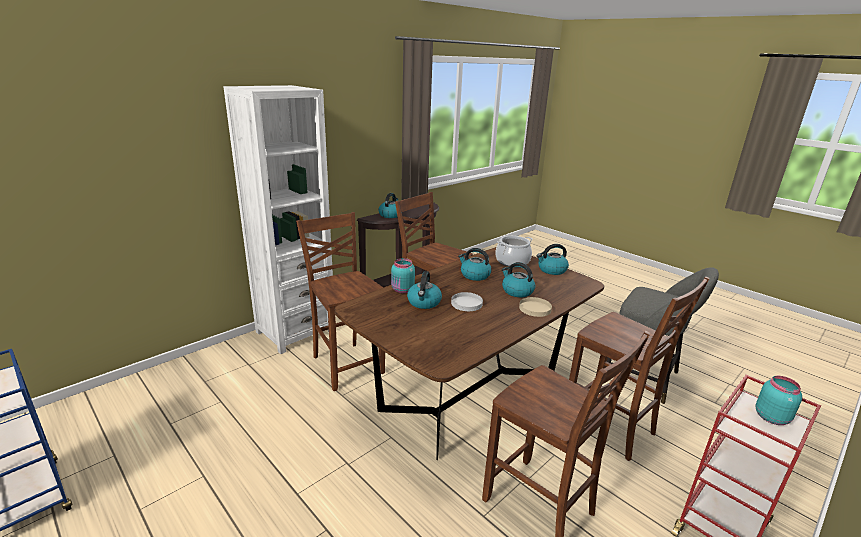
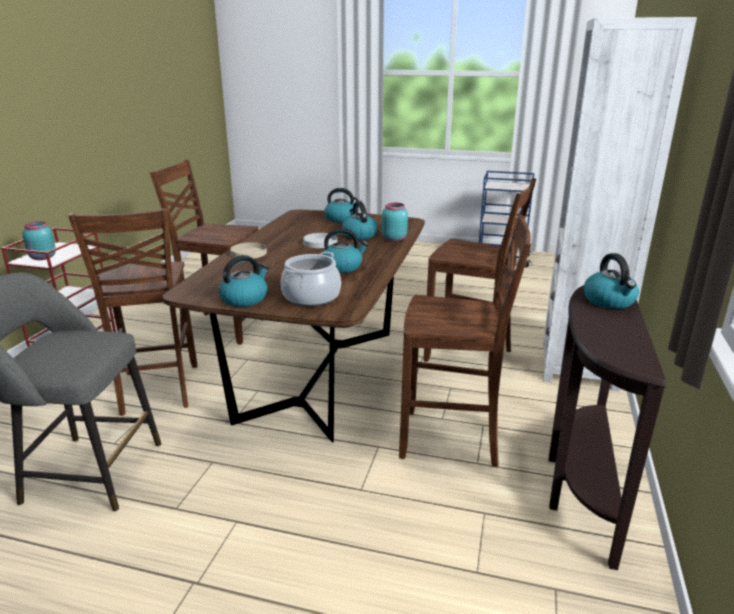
camera: 150 degrees right, 0 degrees up
(517, 291) = (277, 263): kettle -> kettle (341, 219)
(610, 428) = (157, 390): brown chair -> brown chair turned 120 degrees counterclockwise

